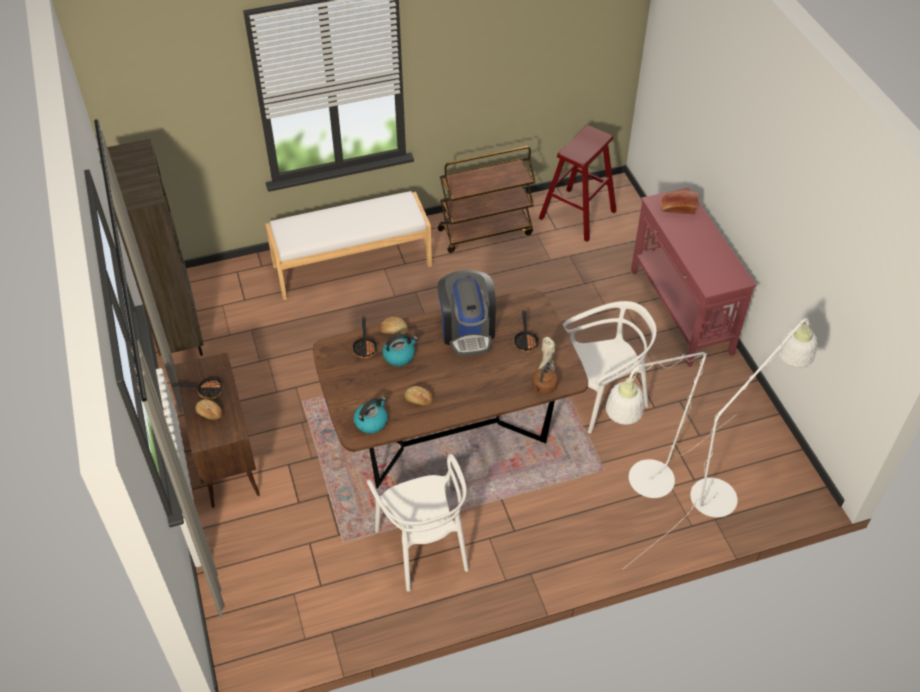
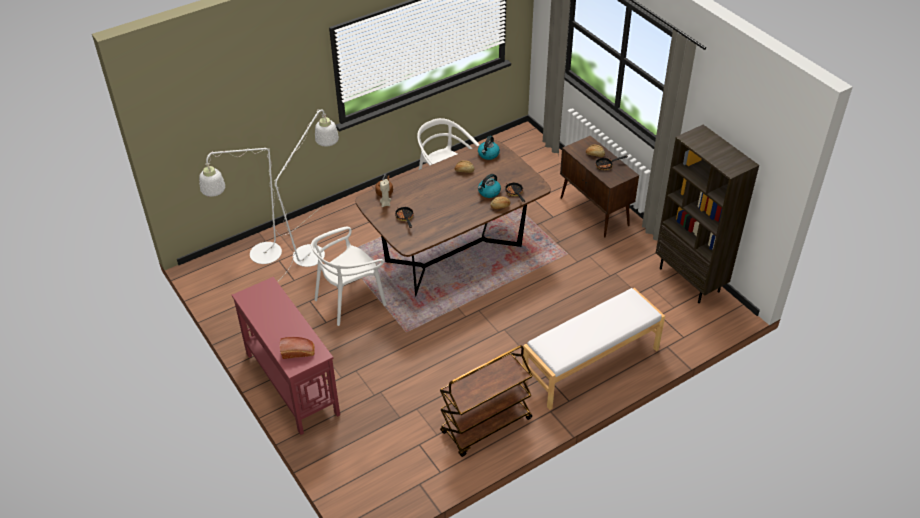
camera: 165 degrees right, 5 degrees down
(467, 330) = (448, 216): coffee machine -> none
(577, 215) = (401, 467): red stool -> none

